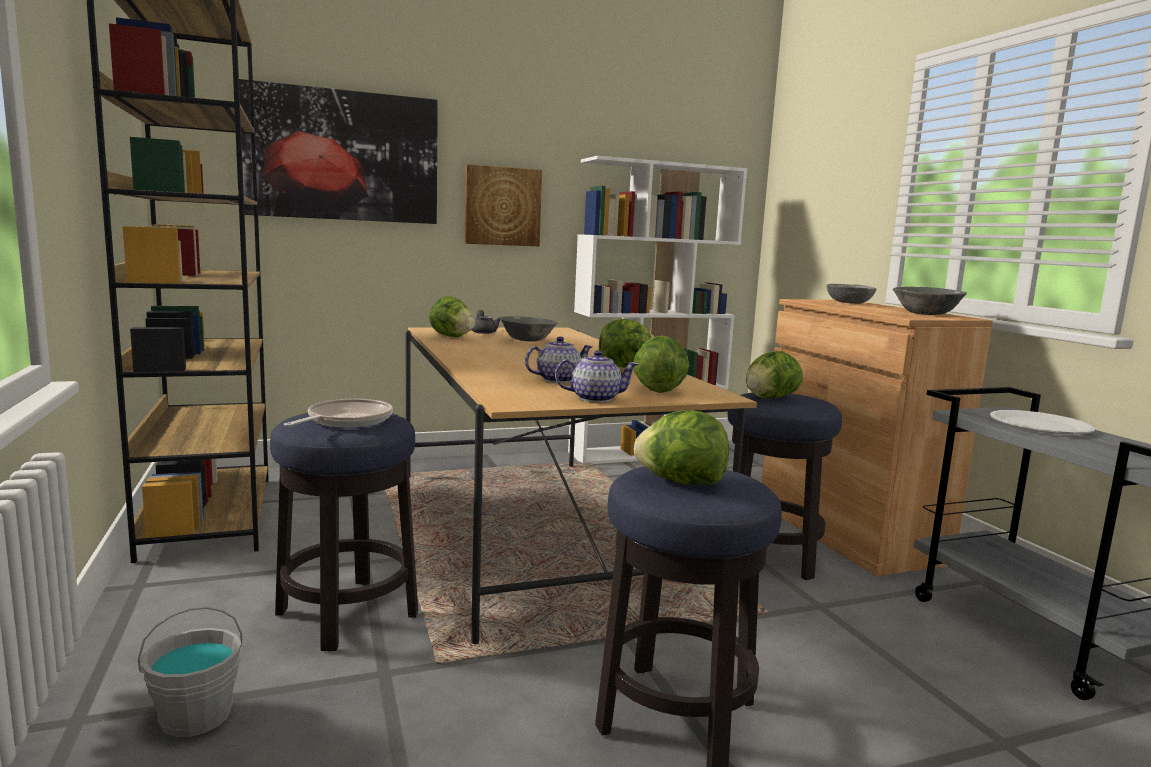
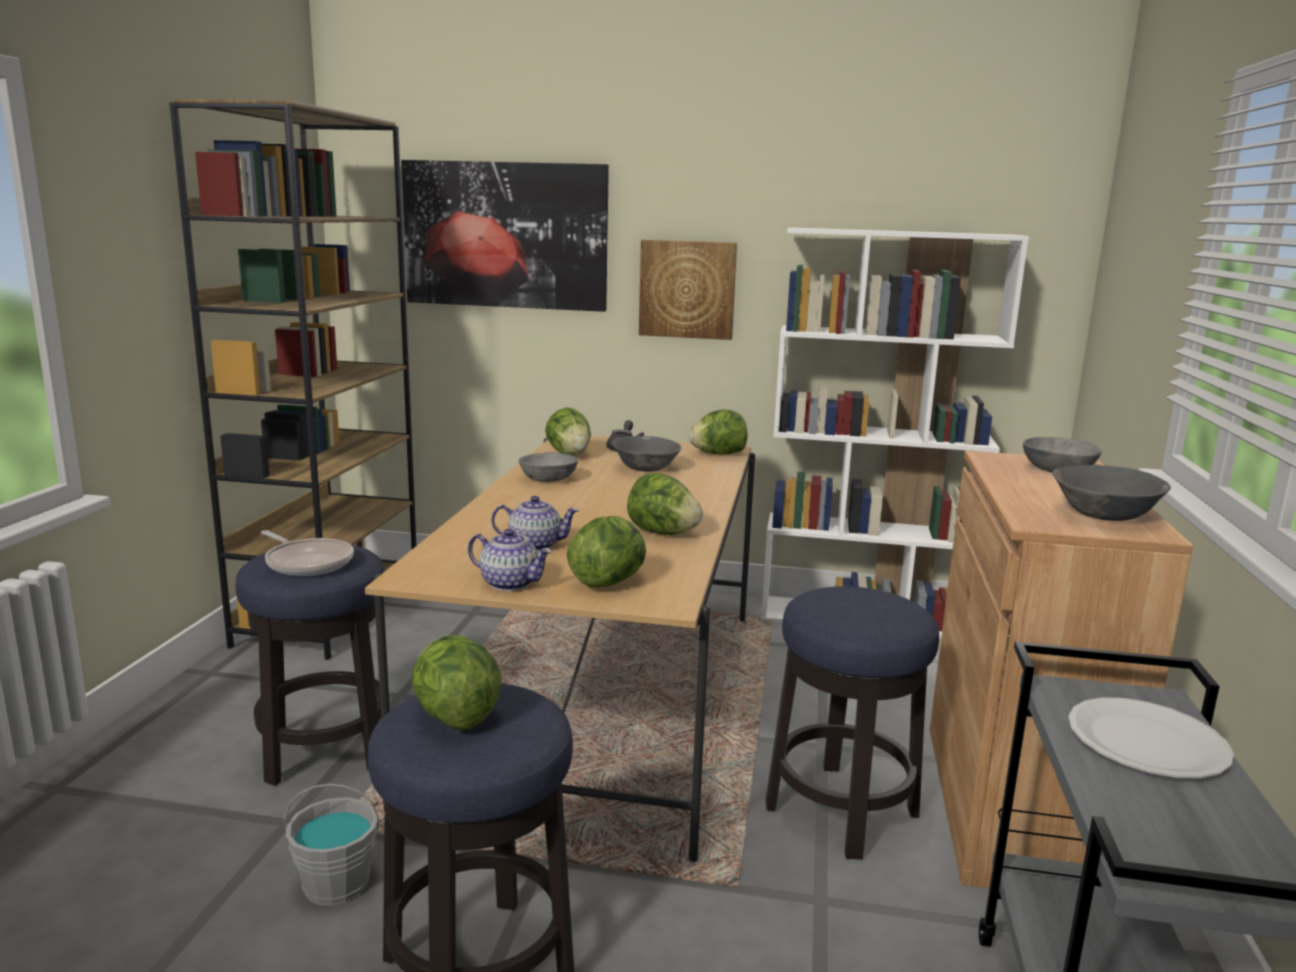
camera: 30 degrees right, 5 degrees up
(196, 717) = (122, 814): grey bucket -> grey bucket (336, 884)
(346, 421) = (307, 562): frying pan -> frying pan turned 75 degrees clockwise
(473, 349) = (548, 479): none -> grey bowl
(770, 398) = (841, 602): lettuce -> lettuce (718, 454)

